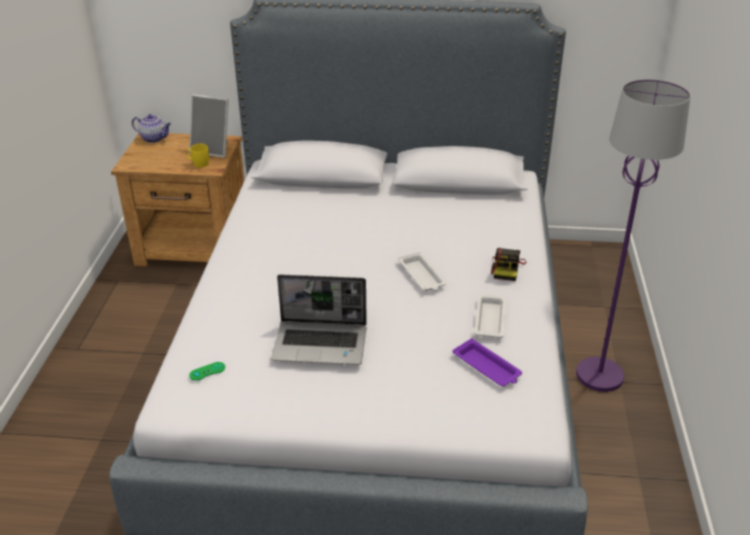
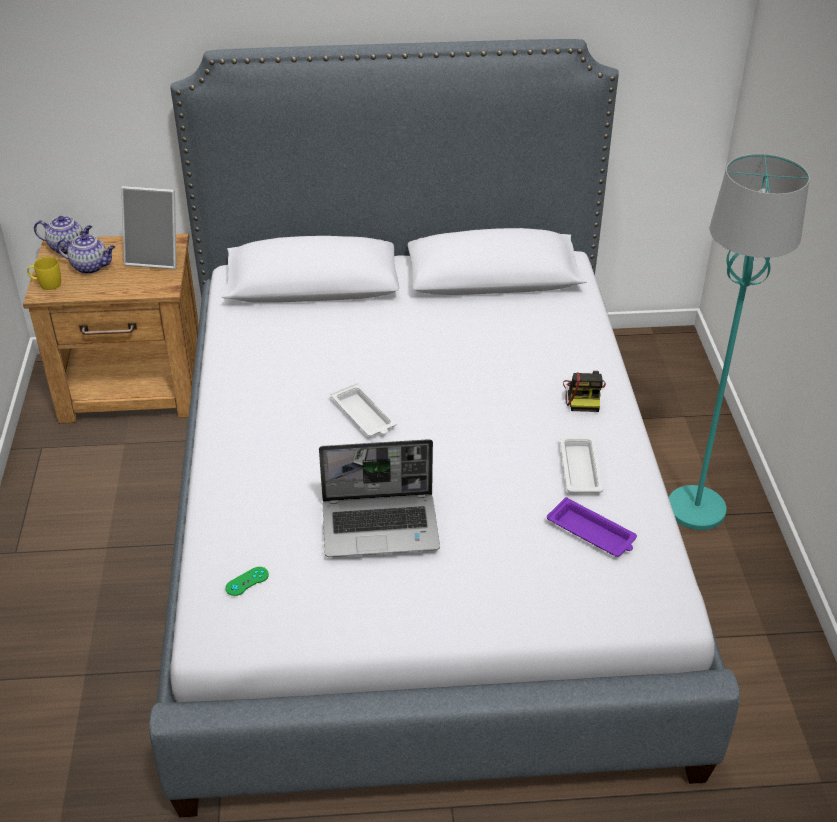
camera: 10 degrees left, 5 degrees up
(166, 151) = (91, 267): none -> teapot
(198, 163) = (141, 281): yellow mug -> yellow mug (46, 284)
(422, 276) = (481, 417): white tray -> white tray (364, 415)
(600, 375) = (697, 509): purple floor lamp -> turquoise floor lamp

